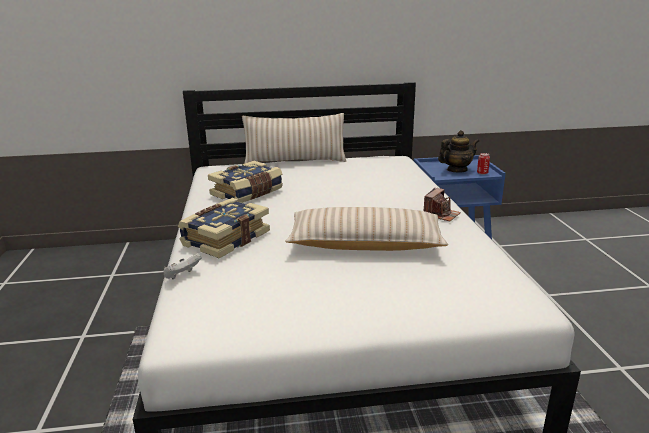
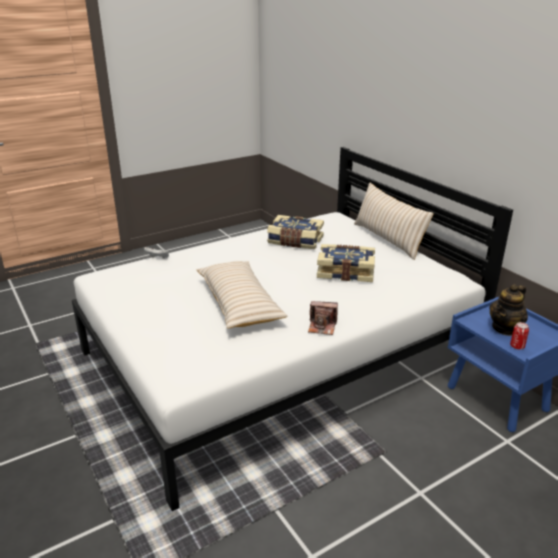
camera: 65 degrees right, 5 degrees up
(225, 239) = (212, 255): book -> book (345, 271)
(456, 170) = (505, 328): teapot -> teapot turned 90 degrees clockwise

